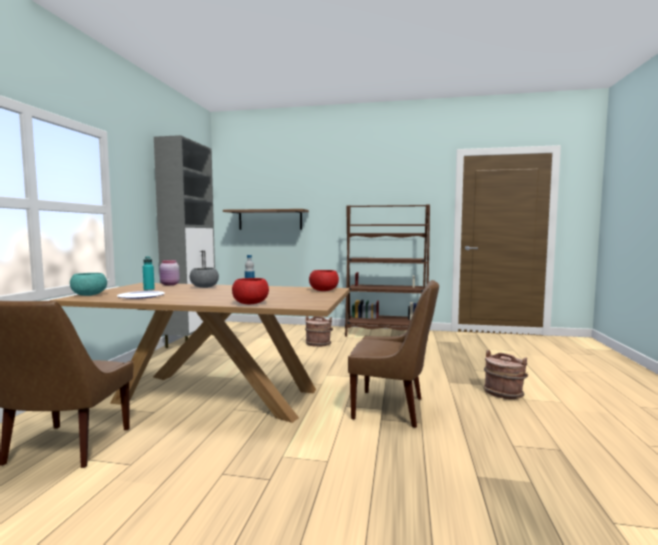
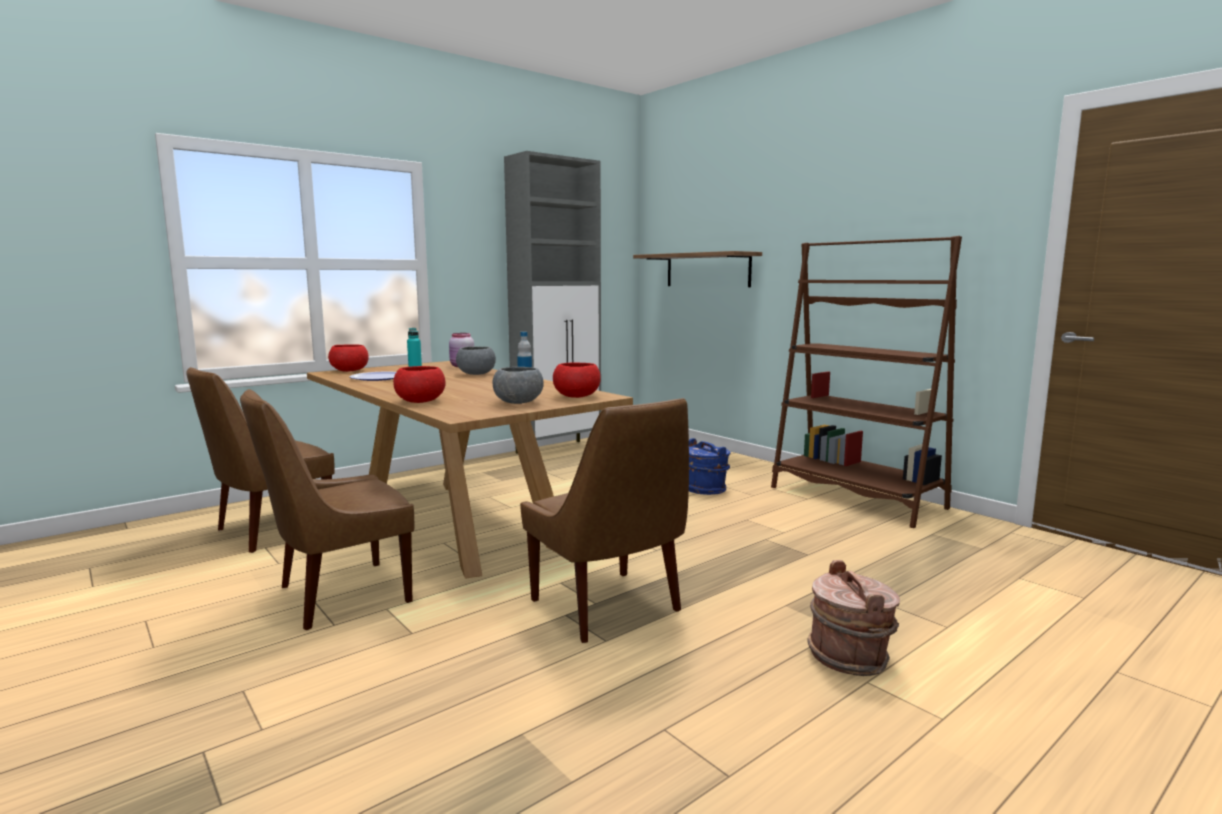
camera: 40 degrees right, 5 degrees up
(89, 295) = (349, 371): turquoise bowl -> red bowl
(232, 463) = (339, 595): none -> brown chair
(310, 296) = (519, 402): none -> grey bowl
(318, 344) = (705, 489): brown bucket -> blue bucket

